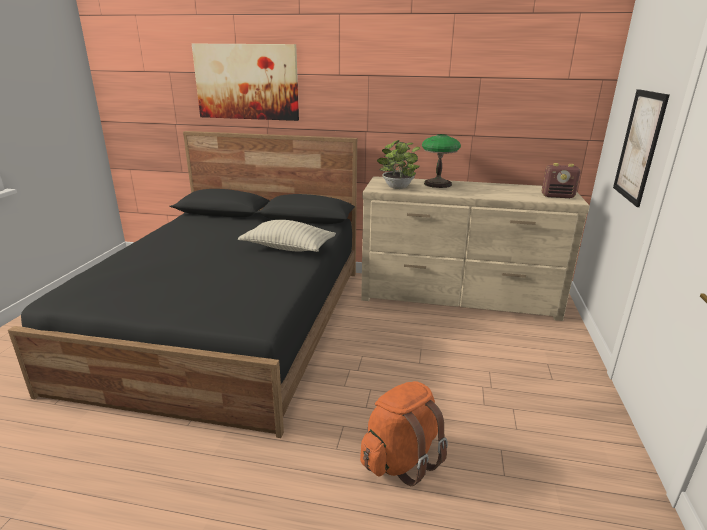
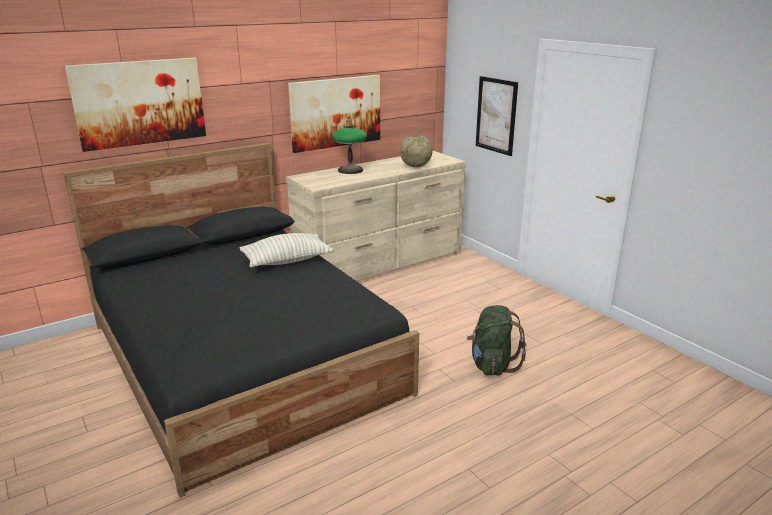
camera: 45 degrees left, 0 degrees up
(397, 188) = (331, 181): potted plant -> none
(401, 459) = (492, 365): orange backpack -> green backpack
(441, 119) = (336, 112): none -> picture
(512, 196) = (415, 166): none -> globe
(558, 196) = (439, 159): radio -> none

